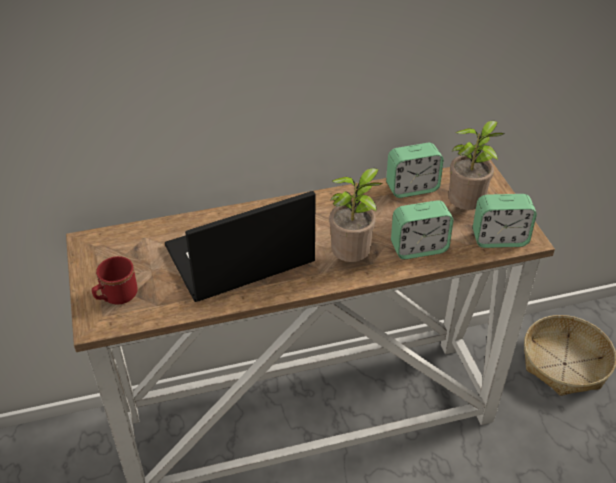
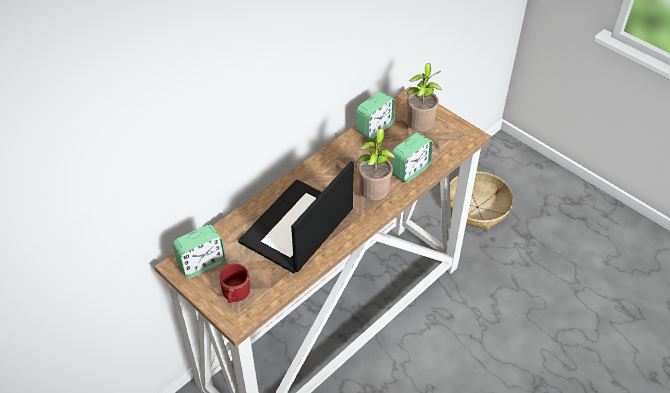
camera: 30 degrees left, 5 degrees up
(499, 239) = (454, 142): alarm clock -> alarm clock (202, 263)

